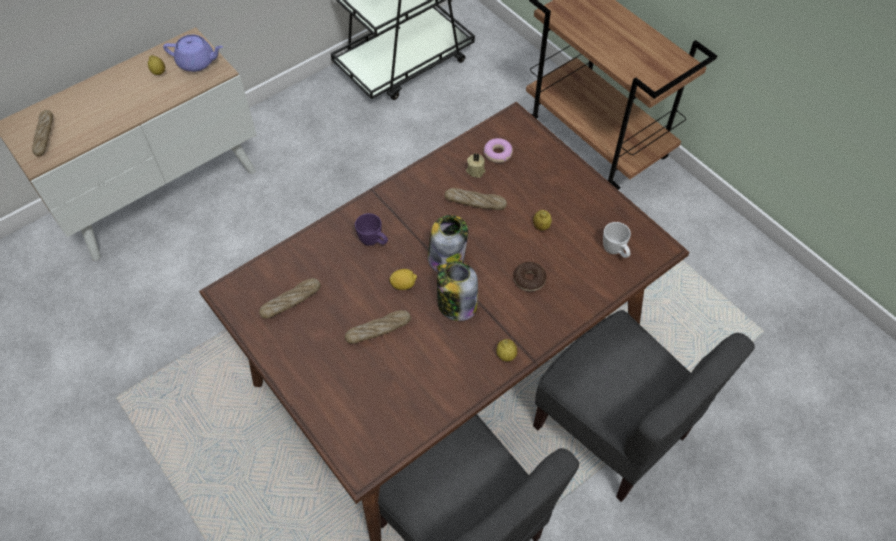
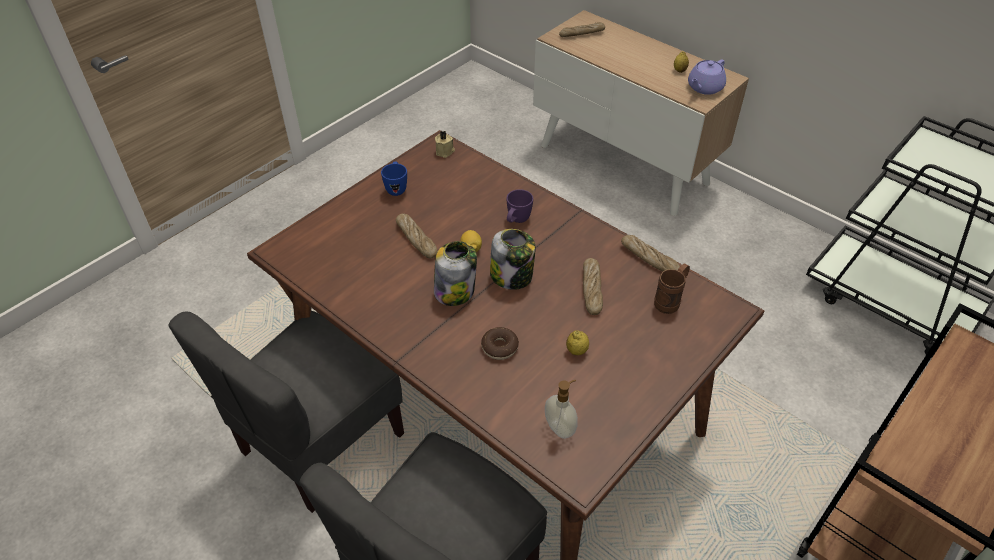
camera: 80 degrees right, 10 degrees down
(197, 62) = (704, 88): purple teapot -> purple teapot turned 45 degrees clockwise
(291, 301) = (437, 180): bread -> bread (649, 259)
(291, 341) = (396, 188): none -> blue mug
(475, 170) = (638, 284): beige candle -> beige candle (445, 151)
(498, 154) = (670, 301): donut -> brown mug
(506, 355) = (399, 337): lemon -> none
(615, 252) = (560, 428): white mug -> soap dispenser

